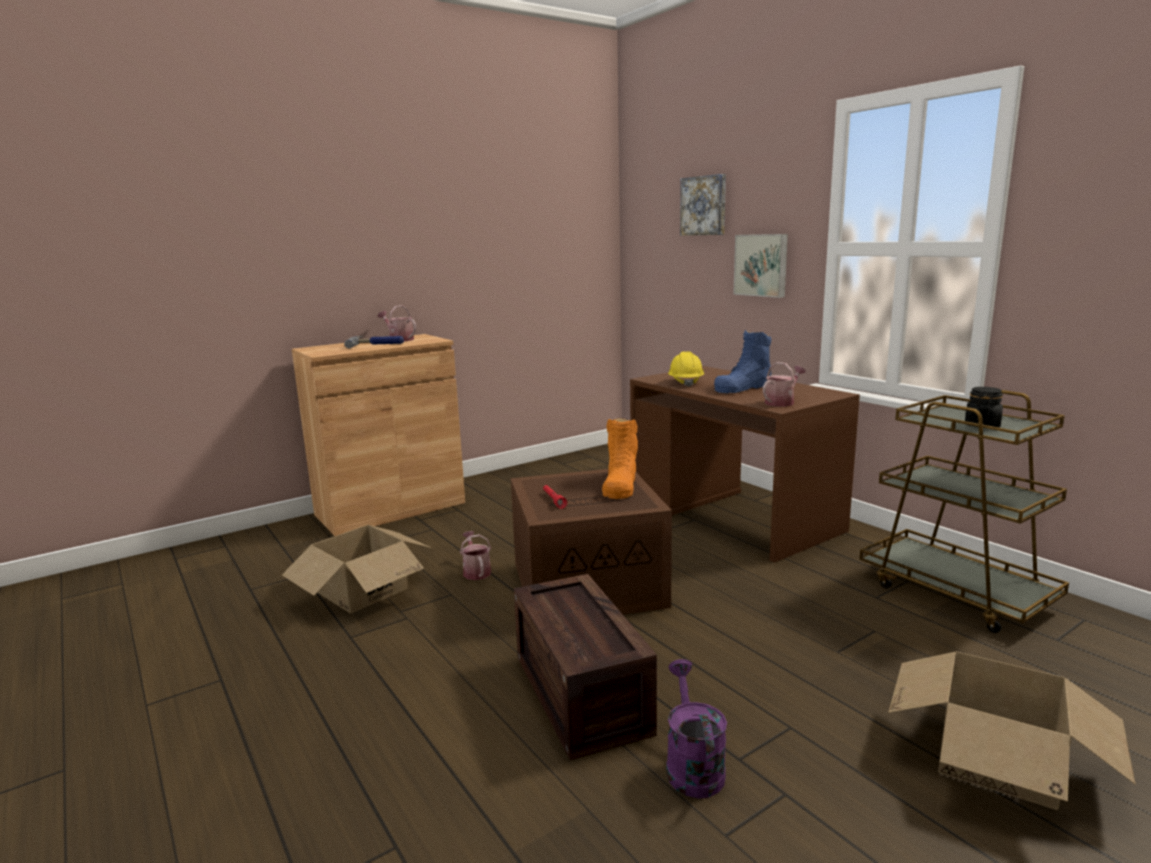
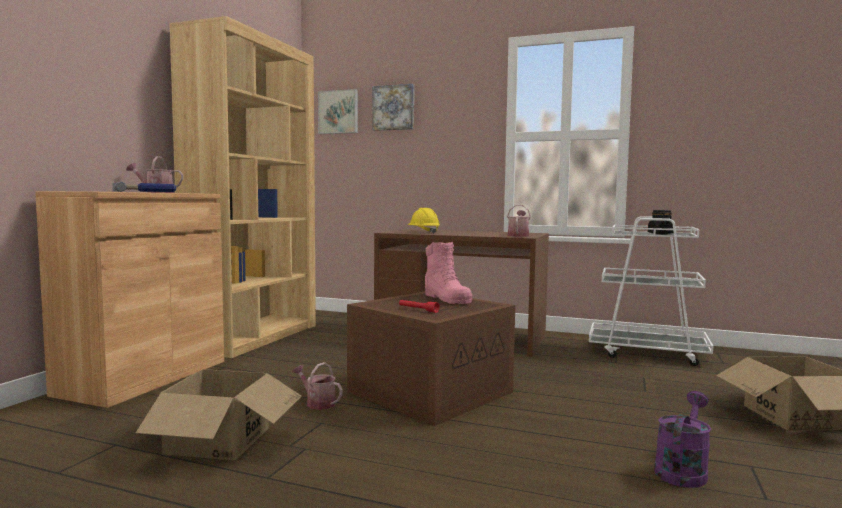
camera: 35 degrees left, 10 degrees down
(526, 475) = (254, 337): none -> brown bookcase
(584, 694) = (547, 454): crate -> none
(620, 485) = (447, 298): orange boot -> pink boot
(692, 765) = (682, 470): purple watering can -> purple watering can turned 75 degrees clockwise
(743, 388) = (471, 233): blue boot -> none
(762, 265) = (449, 151): picture -> picture (339, 112)
(956, 592) = (647, 353): brown cart -> white cart

